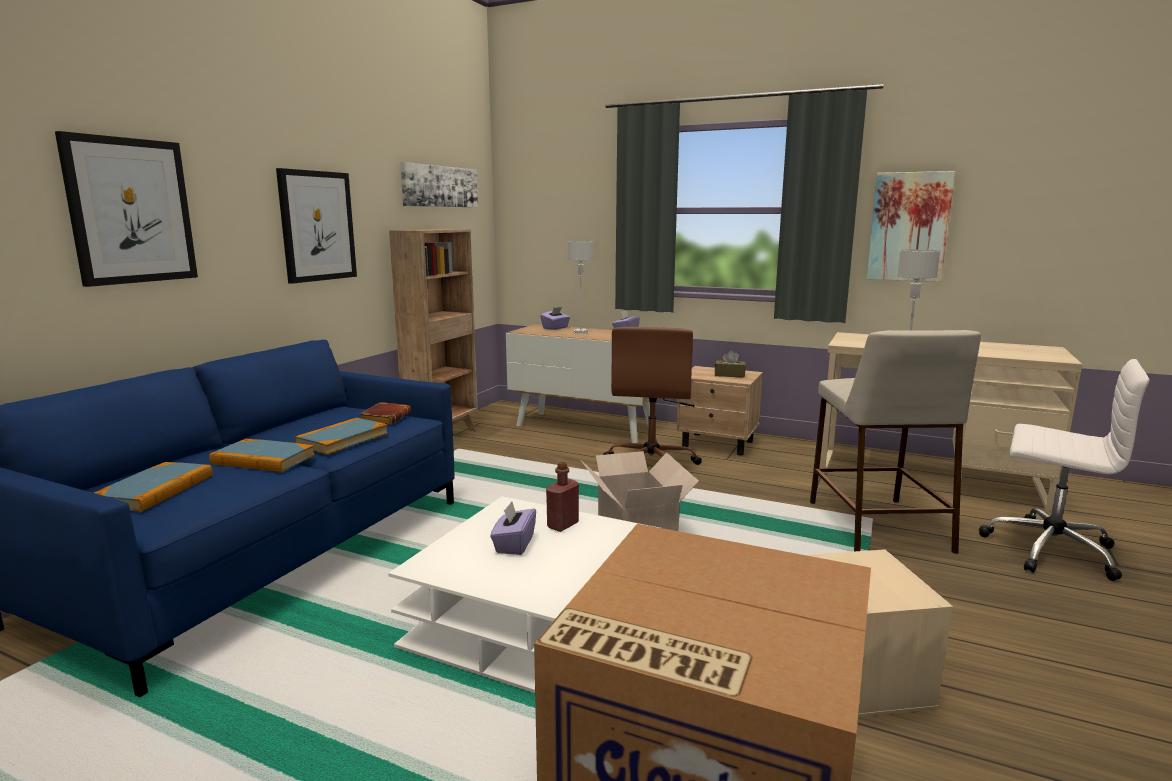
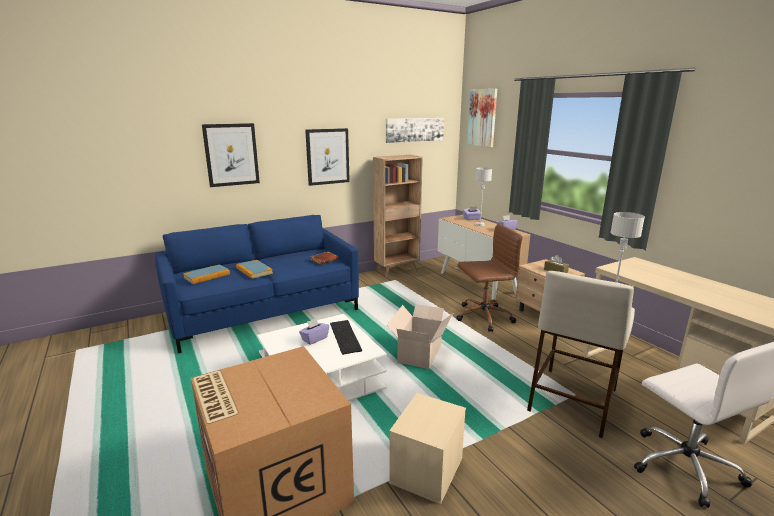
camera: 35 degrees right, 5 degrees up
(342, 439) = (293, 268): book -> none
(562, 525) = (346, 336): red bottle -> keyboard
(651, 465) = (483, 317): brown office chair -> brown office chair turned 150 degrees counterclockwise
(909, 227) = (710, 184): picture -> picture (482, 118)

